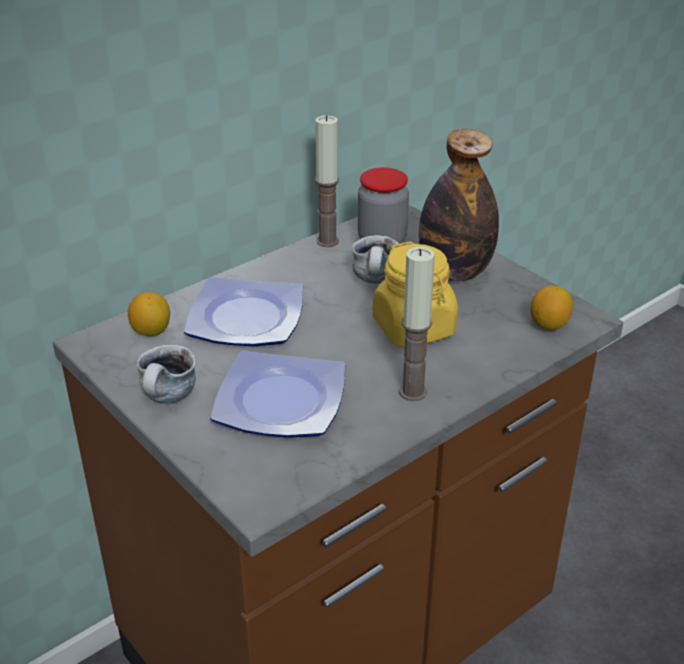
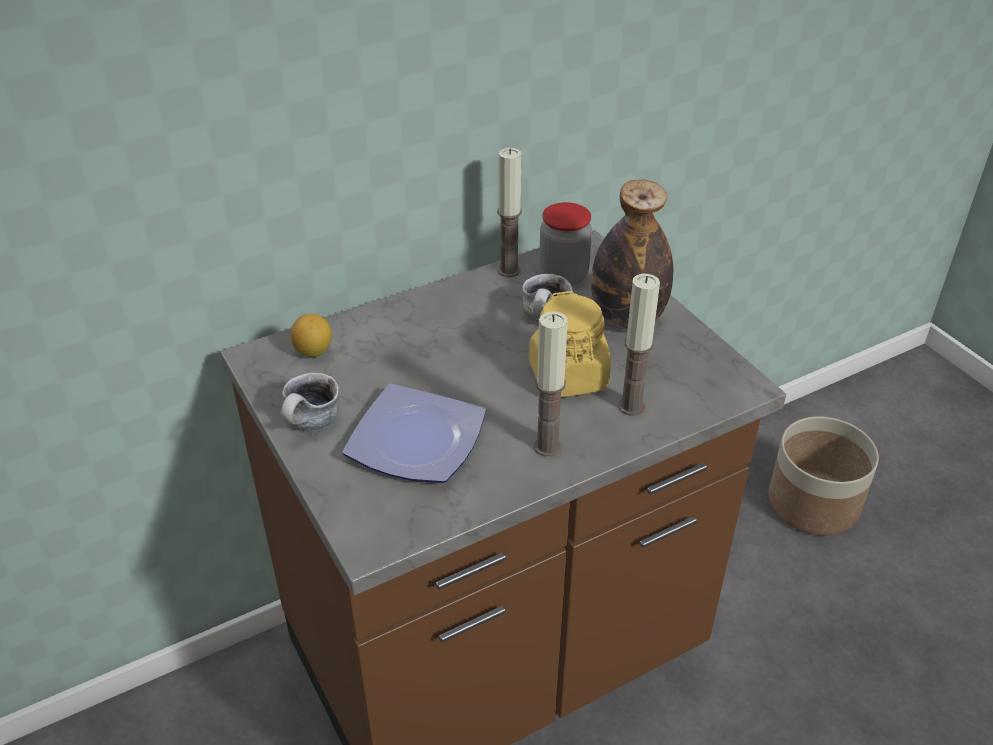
camera: 10 degrees right, 5 degrees up
(248, 318) = (409, 347): plate -> none
(482, 347) = (631, 406): none -> candle
(548, 325) = (706, 389): lemon -> none
(612, 458) = (812, 504): none -> planter

